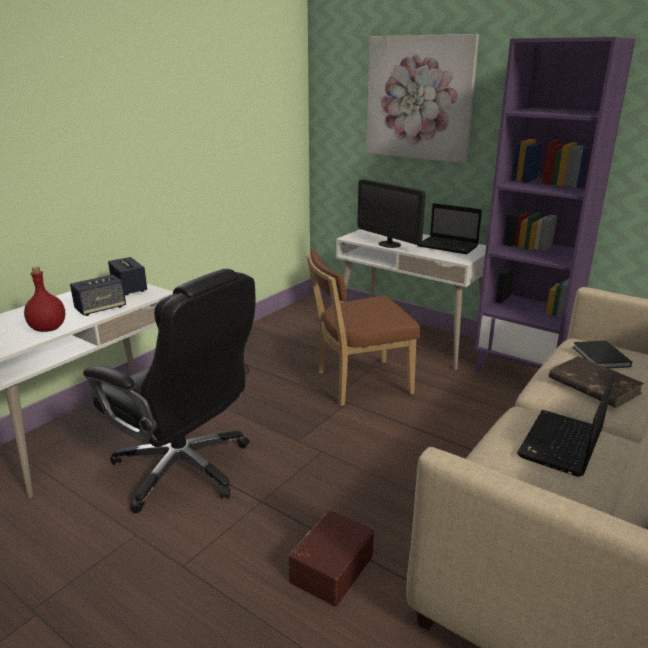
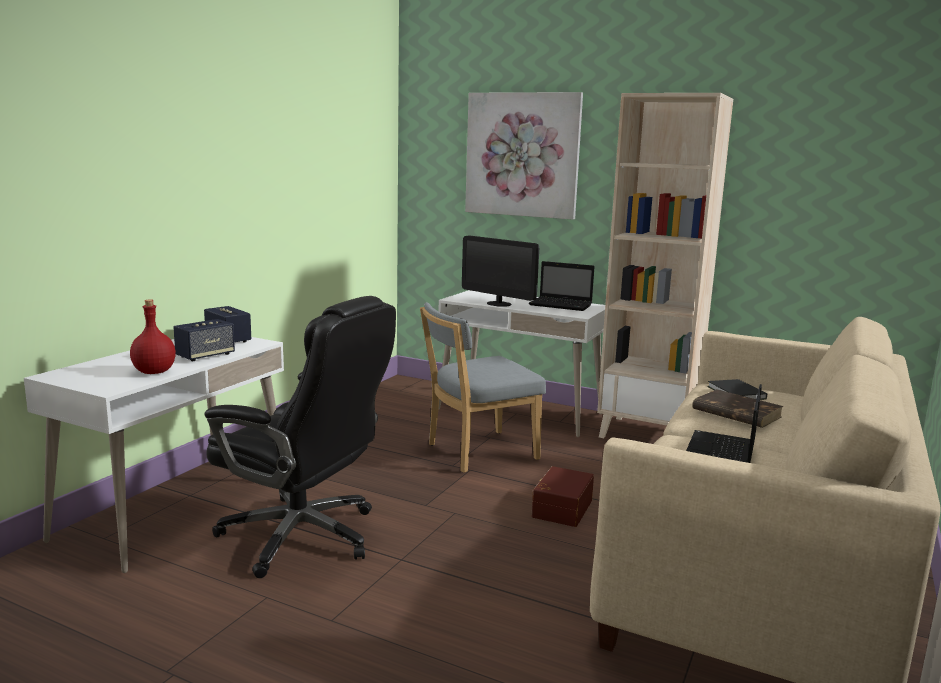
camera: 10 degrees left, 10 degrees down
(330, 567) = (495, 609): brown storage box -> brown storage box (560, 508)
(359, 383) = (477, 452): brown chair -> grey chair
(522, 369) = (648, 434): purple bookcase -> beige bookcase

